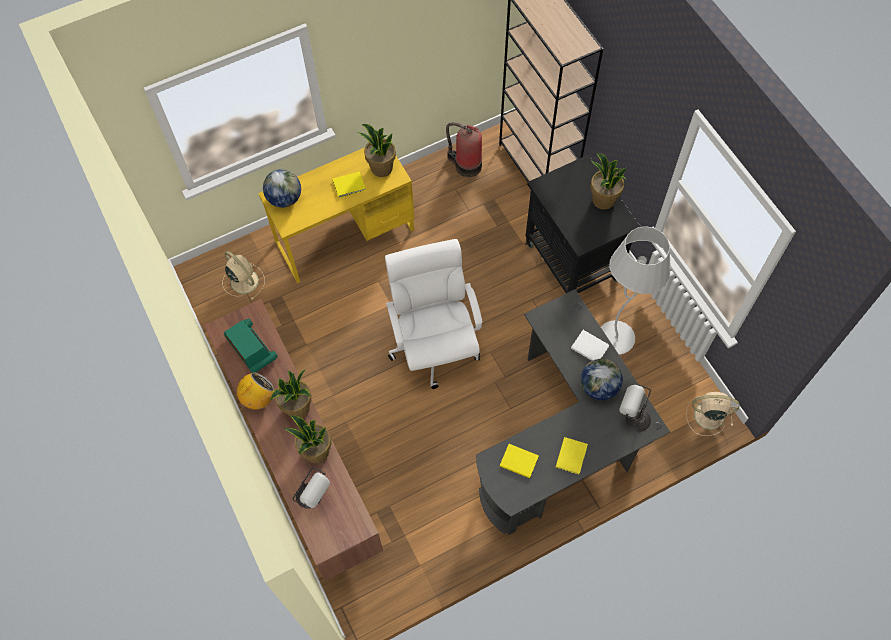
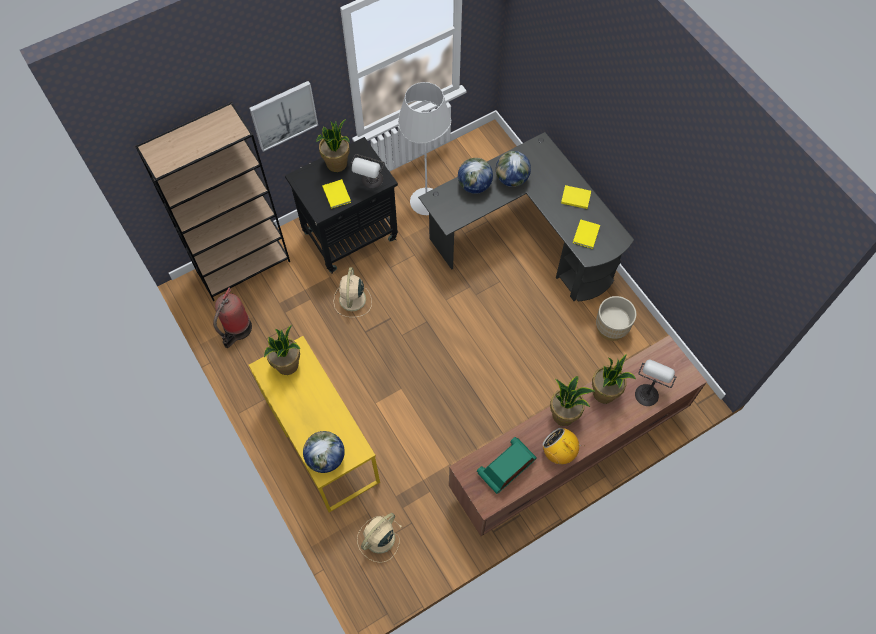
camera: 95 degrees left, 0 degrees up
(350, 185) = (309, 393): yellow book -> yellow book (337, 194)
(434, 346) = (443, 346): white office chair -> none
(444, 524) = (611, 327): none -> beige planter
(589, 346) = (474, 185): white book -> globe
(626, 121) = (284, 115): none -> picture
(632, 418) = (537, 156): table lamp -> table lamp (371, 183)
(707, 415) = (491, 141): beige fan -> beige fan (352, 300)

